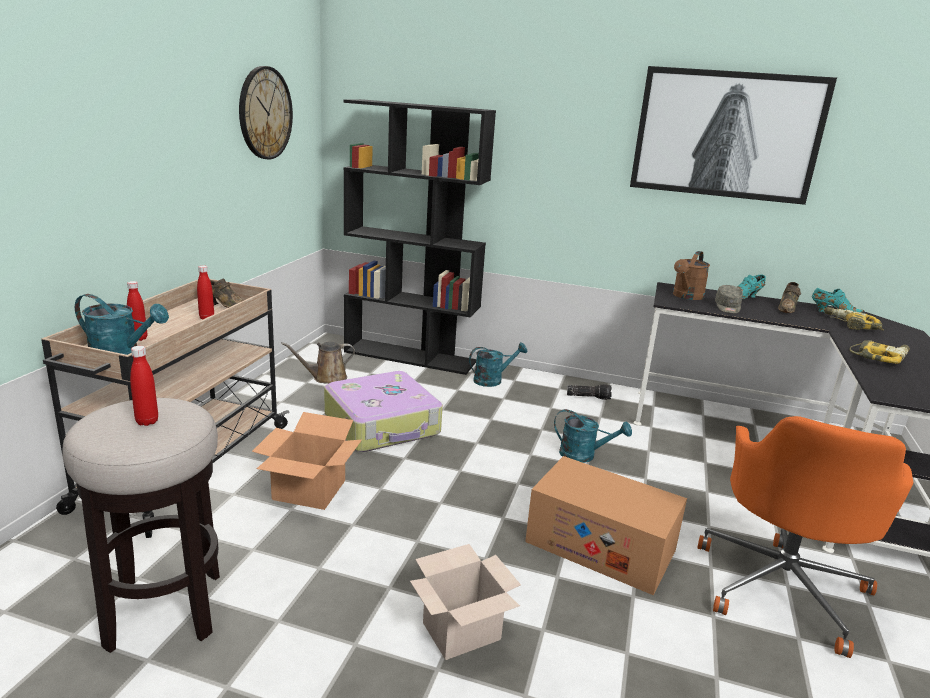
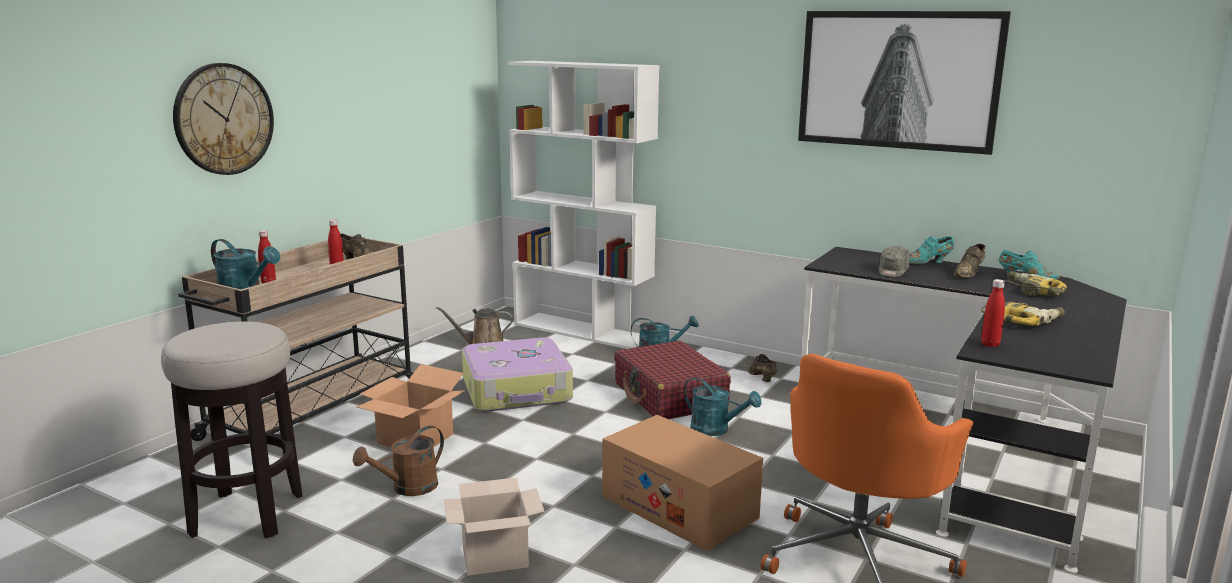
camera: 15 degrees right, 5 degrees down
(147, 421) = (229, 335): red bottle -> red bottle (990, 344)
(265, 113) = (426, 79): wall clock -> wall clock (223, 119)
(411, 356) = (583, 331): black bookcase -> white bookcase
(524, 421) = (669, 396): none -> red suitcase
(588, 397) = (760, 377): flashlight -> brown shoe
(686, 296) = (853, 260): brown watering can -> brown watering can (407, 488)

